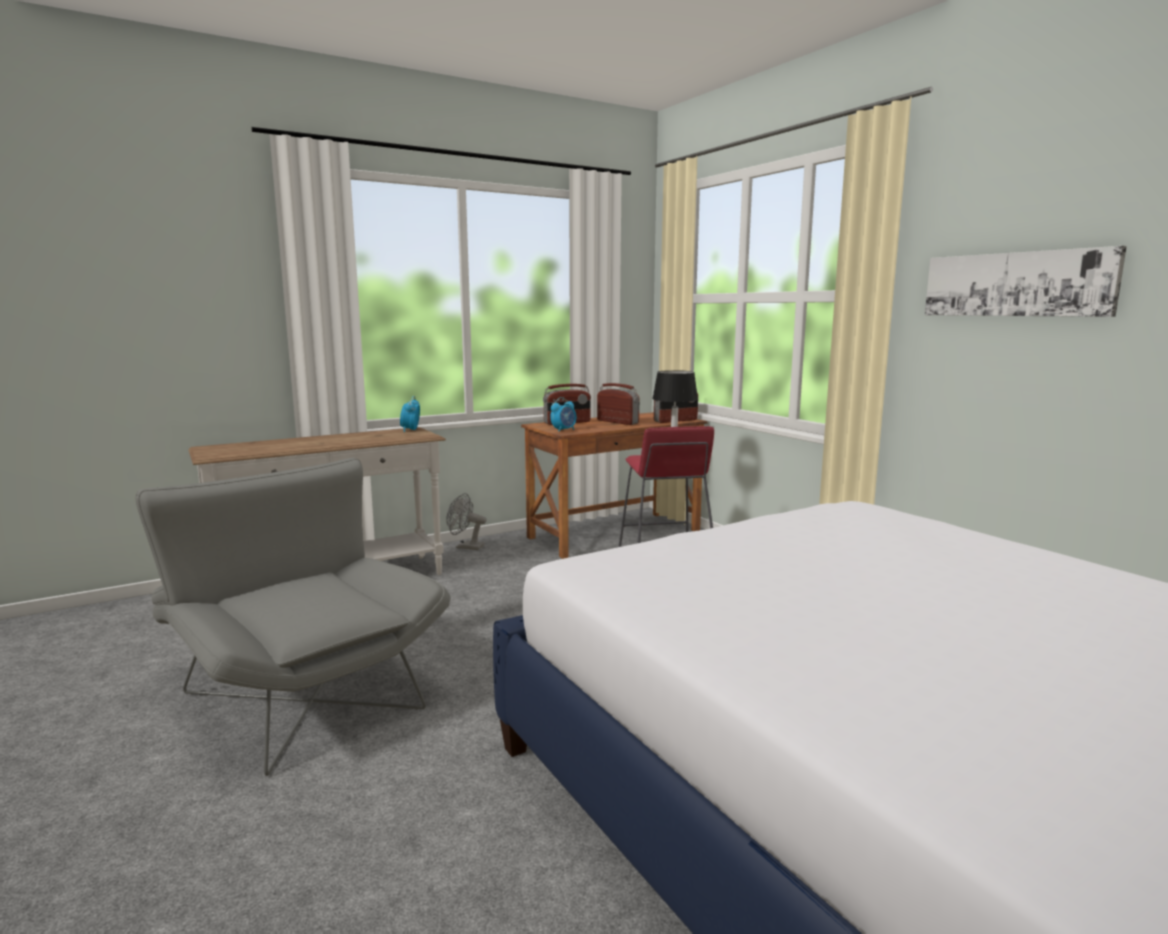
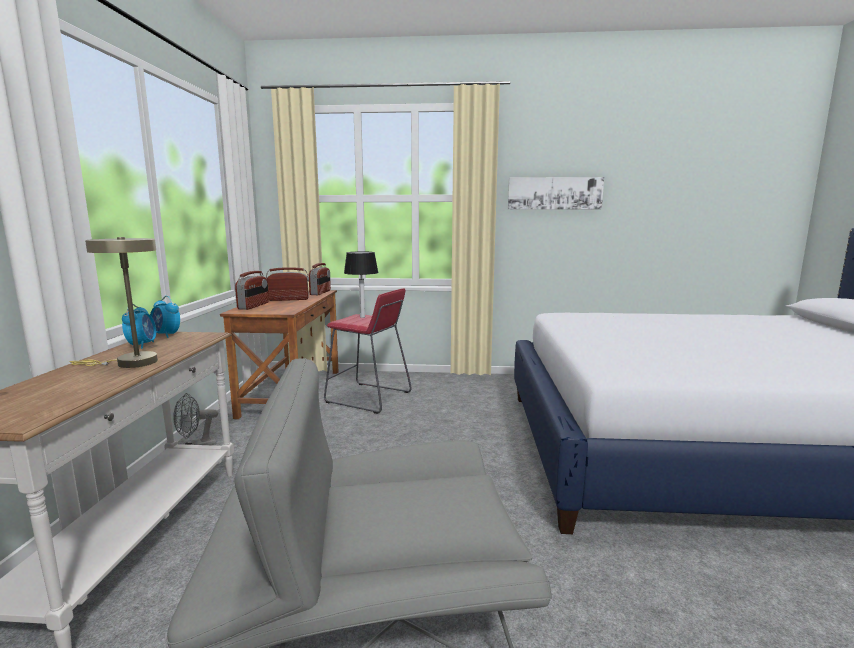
camera: 55 degrees left, 0 degrees up
(331, 442) = (130, 363): none -> beige table lamp
(564, 430) = (279, 311): alarm clock -> alarm clock (142, 345)

